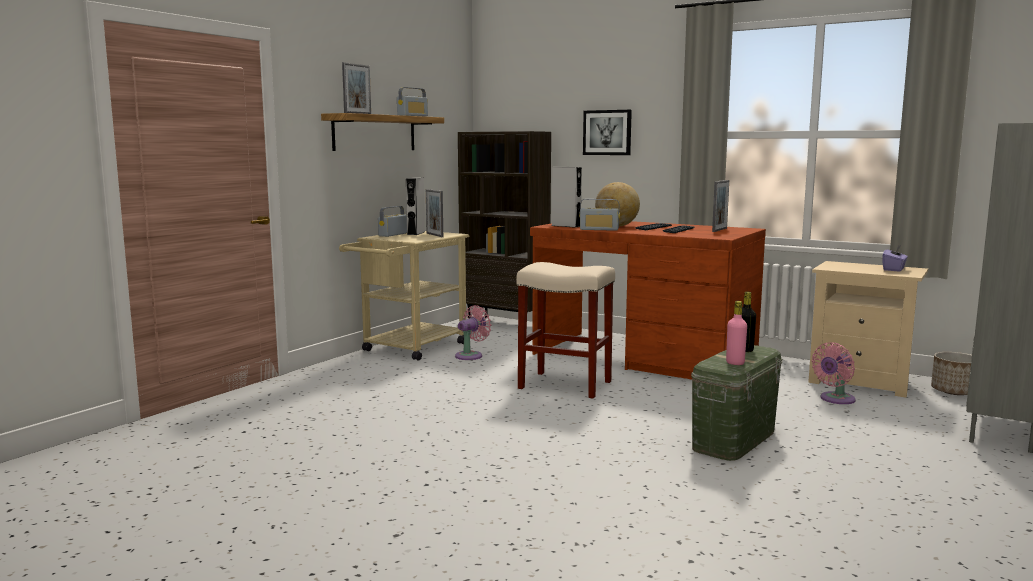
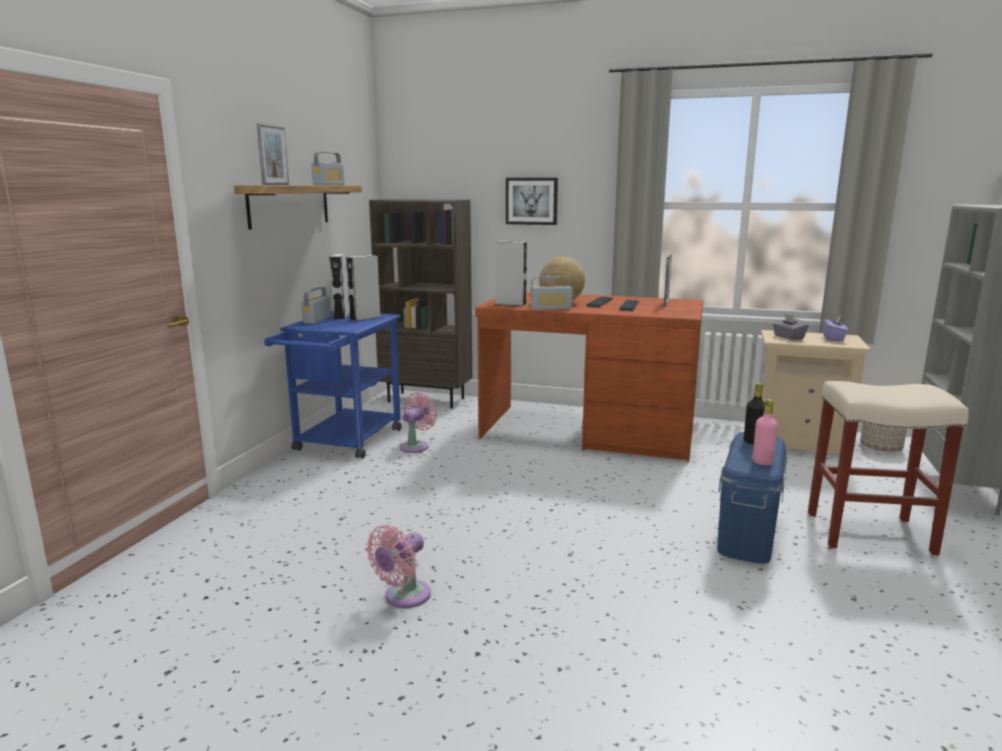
camera: 15 degrees left, 5 degrees up
(409, 349) = (344, 443): beige cart -> blue cart
(434, 235) = (365, 318): picture frame -> grey speaker
(563, 385) = (536, 477): beige stool -> beige stool (868, 533)
(734, 440) = (747, 534): green storage box -> blue storage box
(835, 399) = (795, 468): pink fan -> pink fan (403, 597)
(844, 266) = (788, 337): none -> grey tissue box

